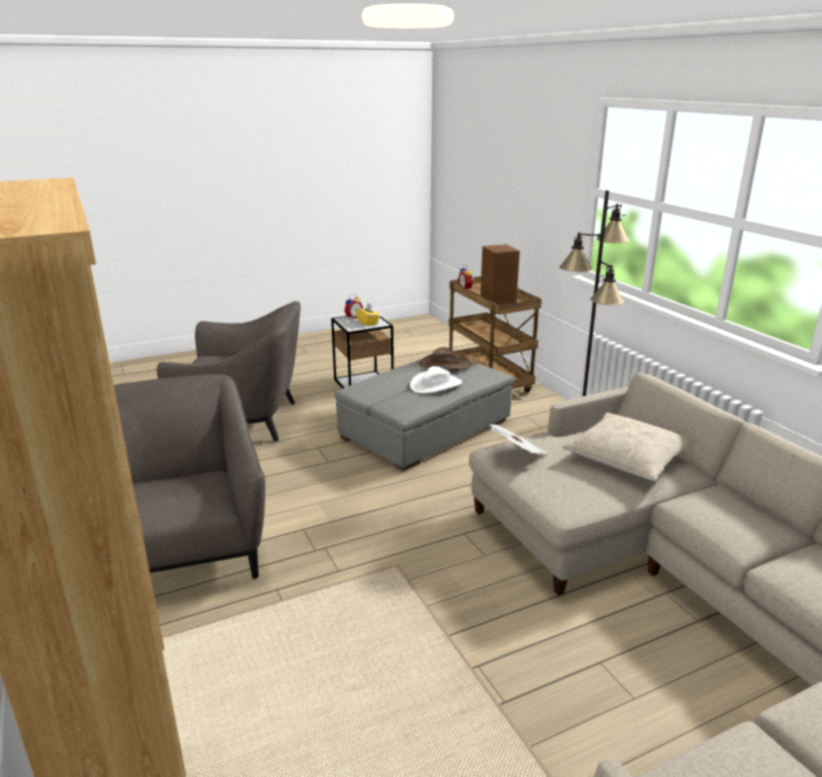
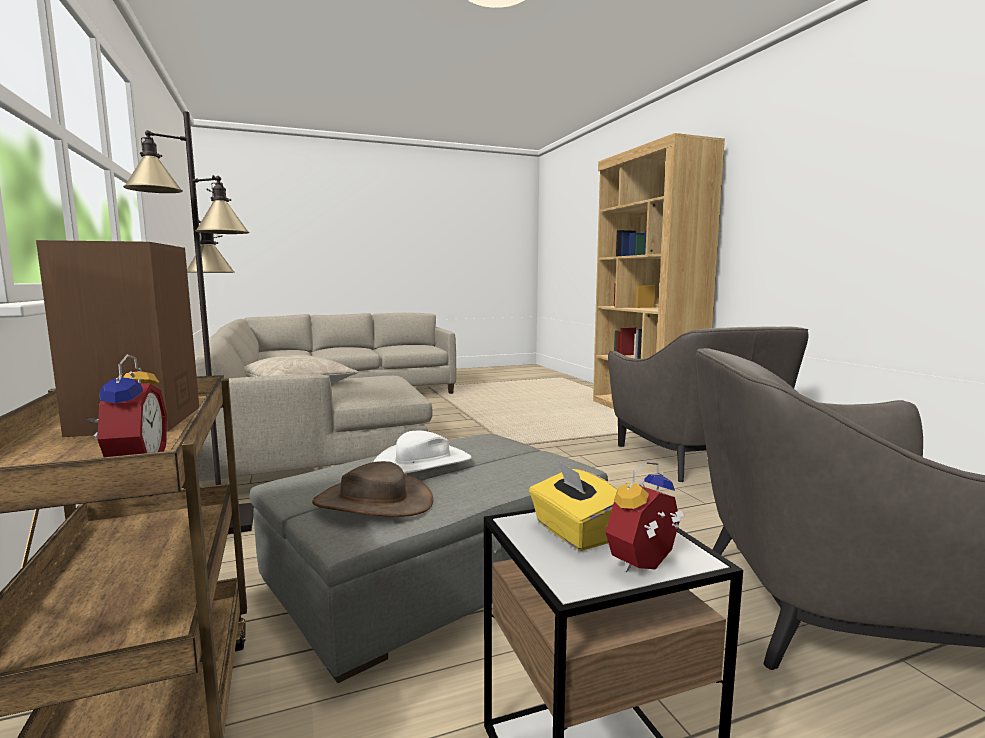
camera: 175 degrees left, 15 degrees down
(517, 454) = (391, 389): newspaper -> none

